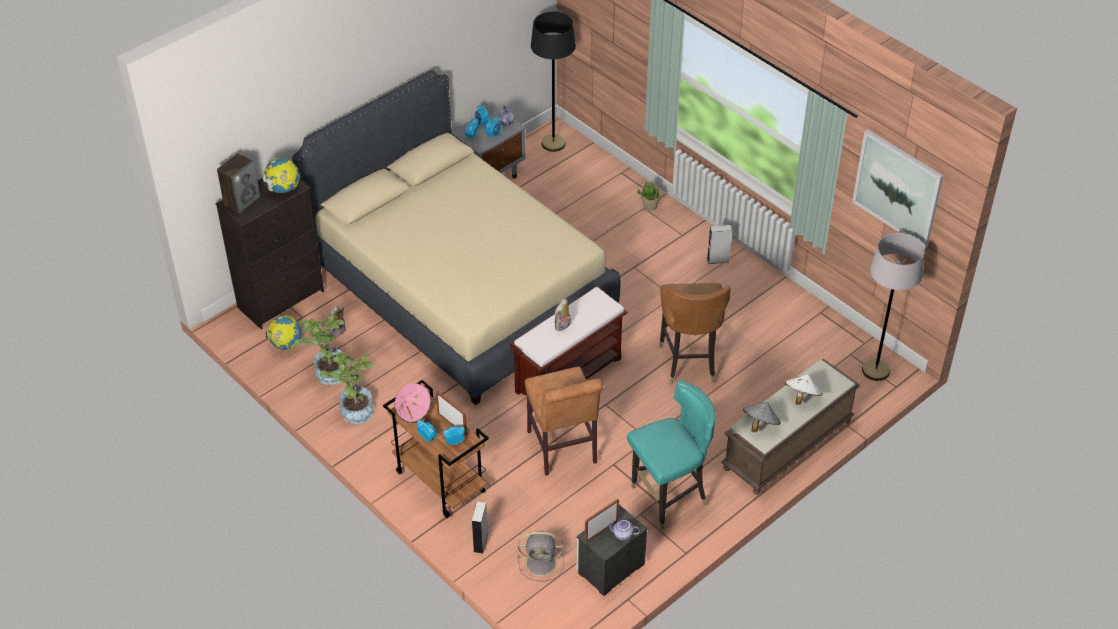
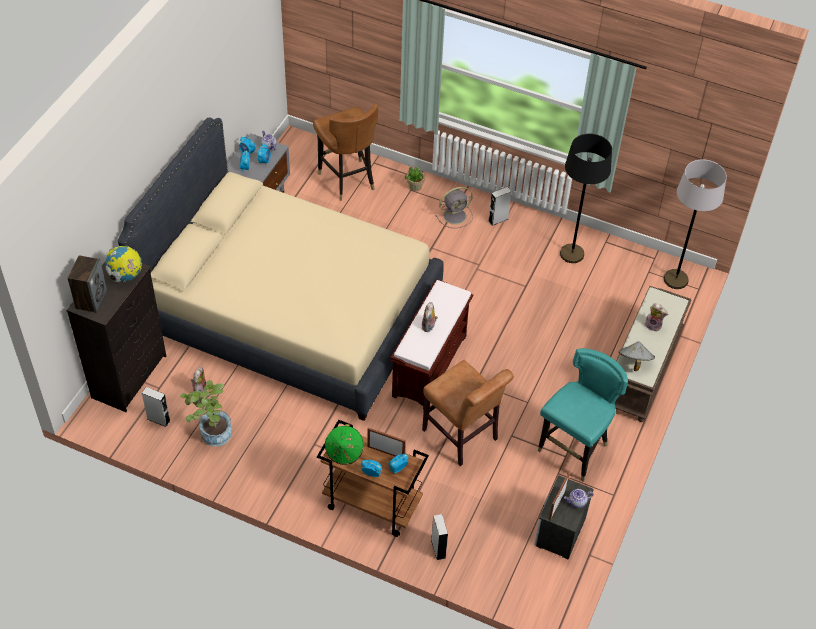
camera: 25 degrees left, 5 degrees up
(286, 345) = (158, 420): globe -> grey speaker
(354, 409) = (256, 461): potted plant -> none
(413, 411) = (344, 451): pink hat -> green hat
(542, 563) = (501, 548): grey fan -> grey fan (455, 215)
(553, 143) = (300, 152): black floor lamp -> black floor lamp (572, 254)
(689, 362) = (524, 321): brown chair -> brown chair (347, 180)
(802, 396) = (654, 325): white hat -> plush toy
(897, 188) = (685, 121): picture -> none

